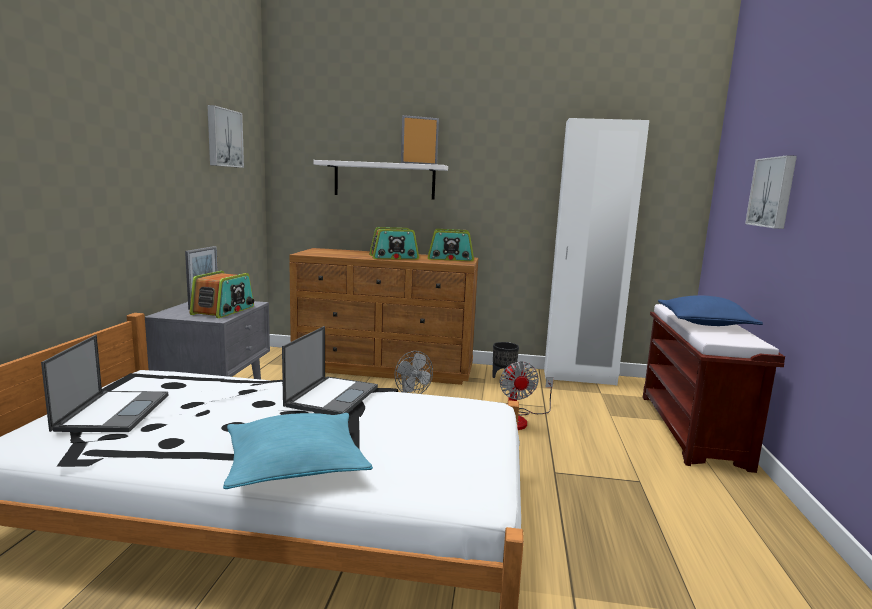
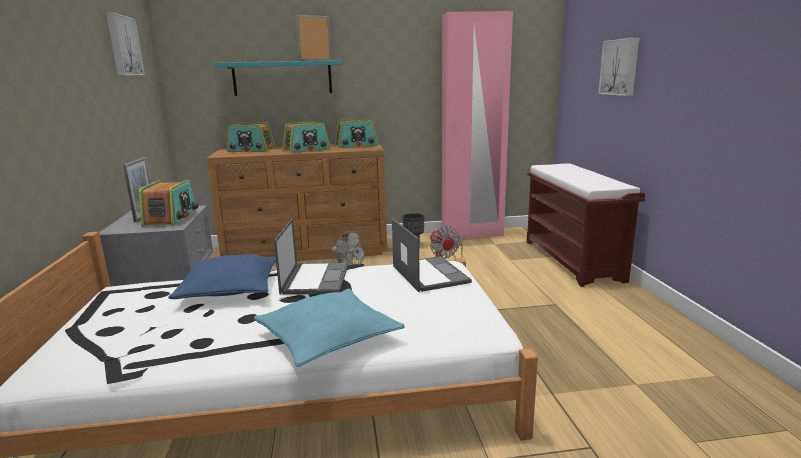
camera: 15 degrees left, 5 degrees up
(113, 411) = (120, 327): laptop -> laptop (429, 274)
(340, 252) = (251, 150): none -> radio
(384, 180) = (282, 78): white shelf -> turquoise shelf
(579, 378) = (472, 234): white wardrobe -> pink wardrobe
(704, 323) = (577, 175): blue pillow -> blue pillow (230, 289)

